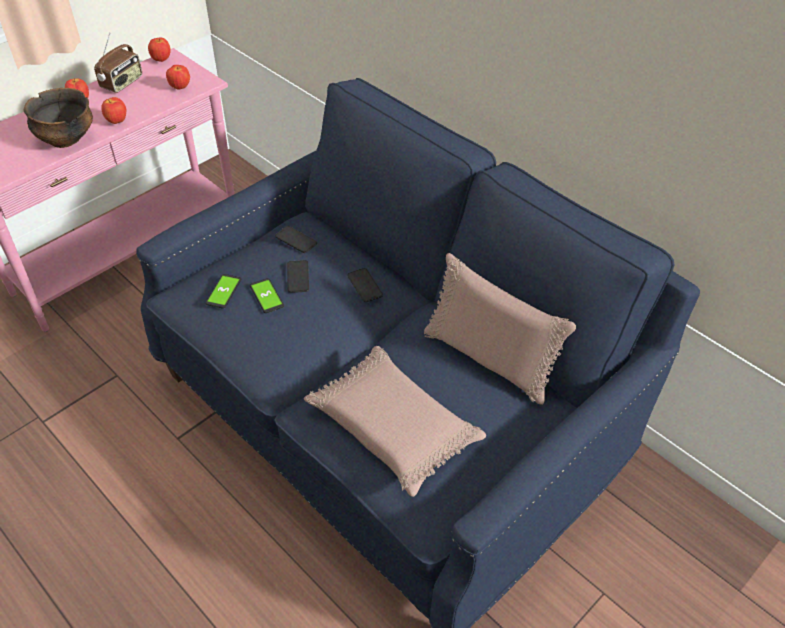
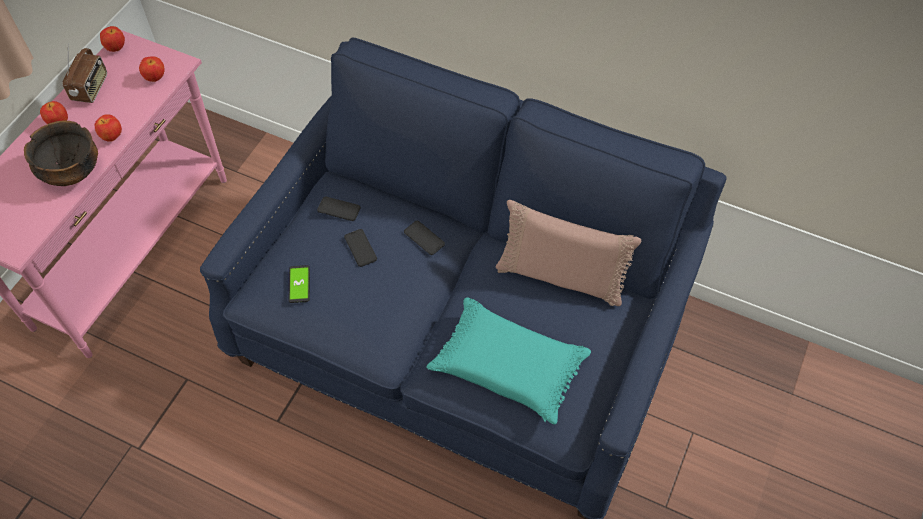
camera: 20 degrees left, 10 degrees up
(266, 296) = (341, 277): phone -> none
(393, 424) = (508, 364): beige pillow -> turquoise pillow

